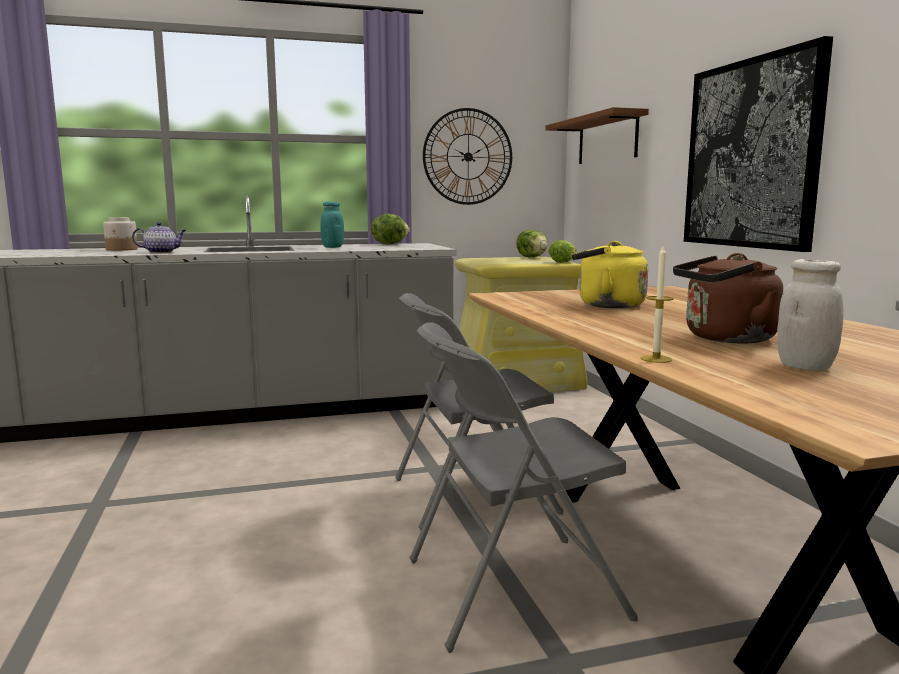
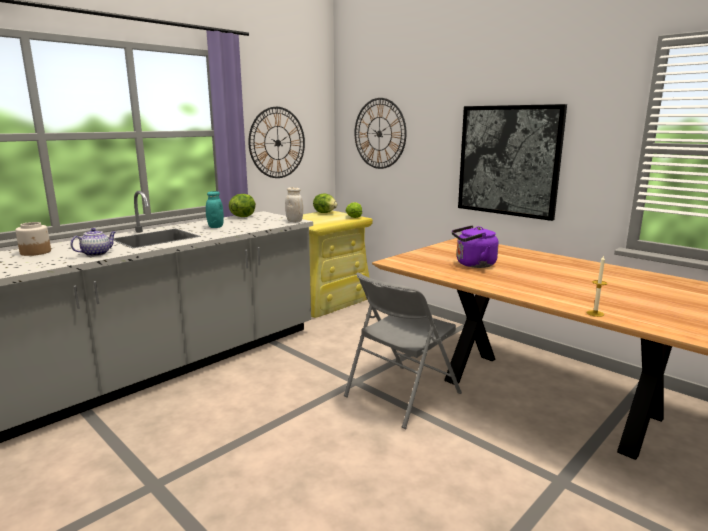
camera: 30 degrees left, 5 degrees up
(514, 588) = (492, 448): grey chair -> none
(606, 305) = (473, 264): yellow kettle -> purple kettle
(607, 139) = (379, 133): brown shelf -> wall clock
(725, 339) = (584, 289): brown kettle -> none
(805, 367) = (653, 306): white jar -> white jar (294, 221)

